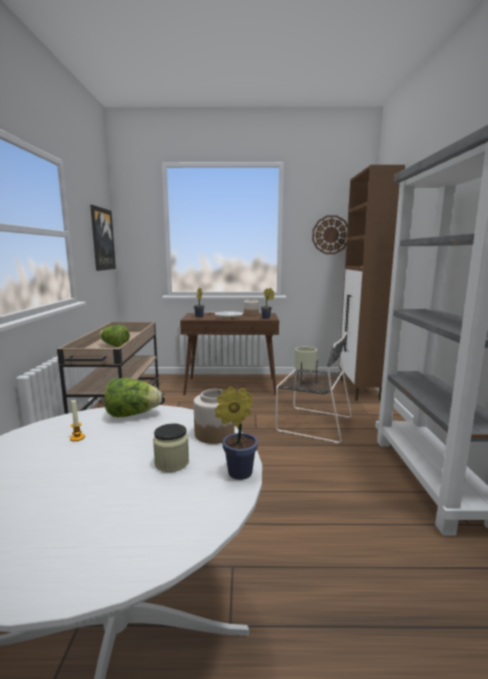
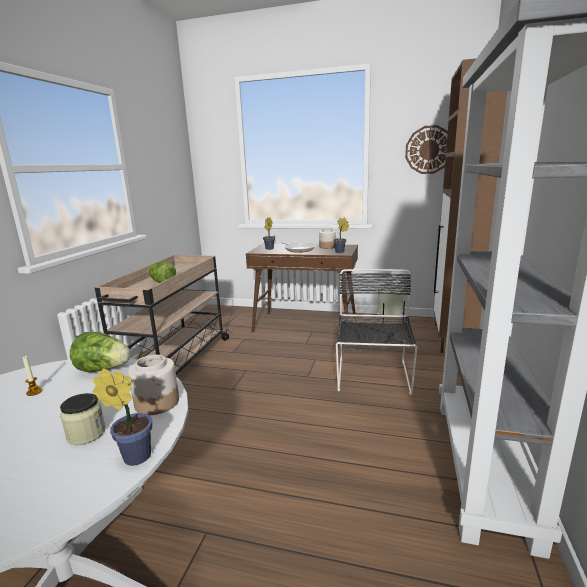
camera: 15 degrees right, 5 degrees up
(102, 239) = (172, 167): picture -> none
(312, 423) = (373, 377): black chair -> black chair turned 120 degrees counterclockwise

